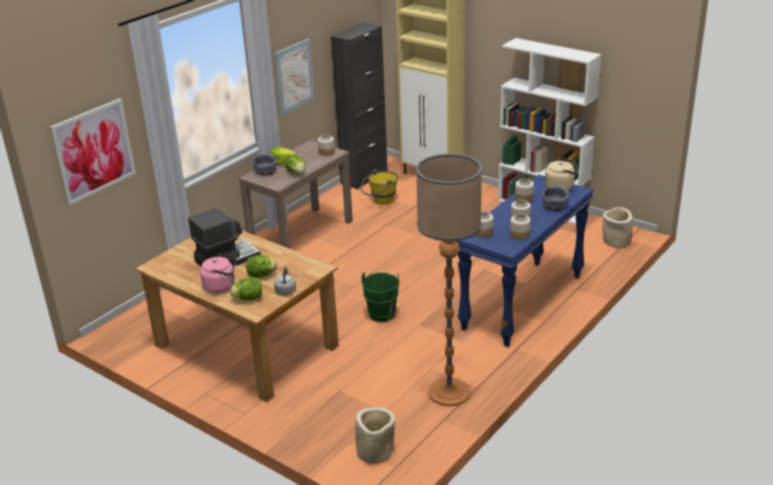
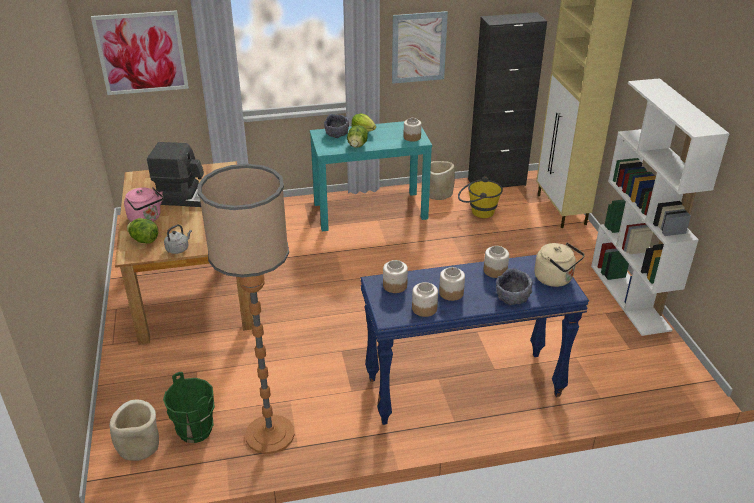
camera: 40 degrees right, 5 degrees up
(261, 275) = (185, 225): lettuce -> none
(301, 235) = (370, 211): brown console table -> turquoise console table
(382, 315) = (326, 321): green bucket -> green bucket (195, 431)
(616, 241) = (662, 380): beige planter -> beige planter (438, 193)

